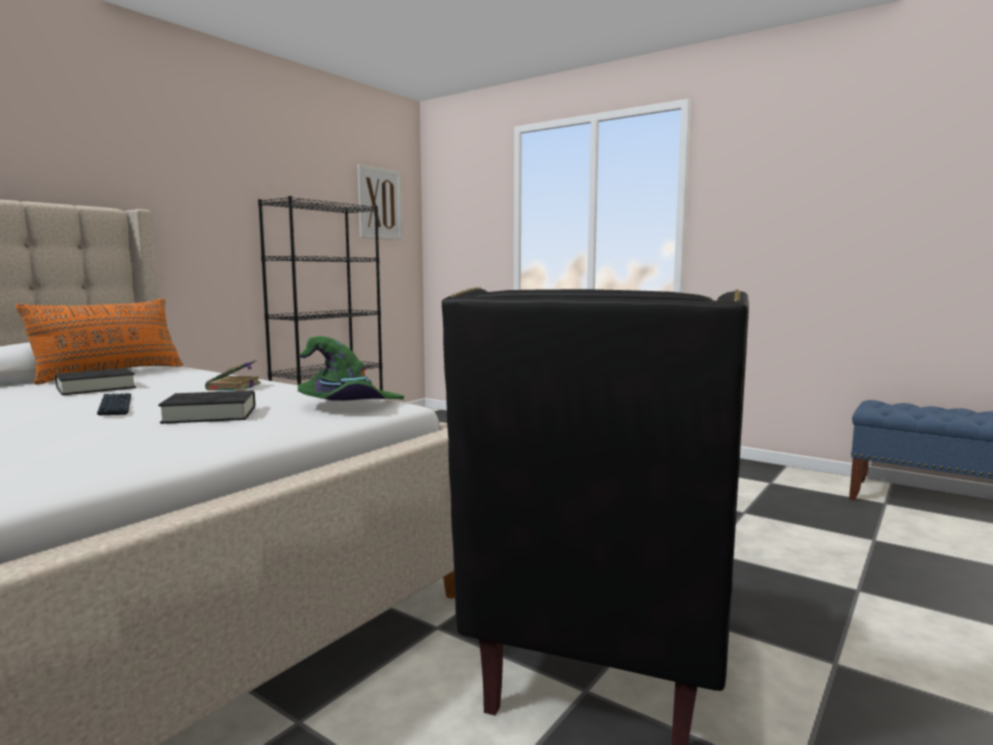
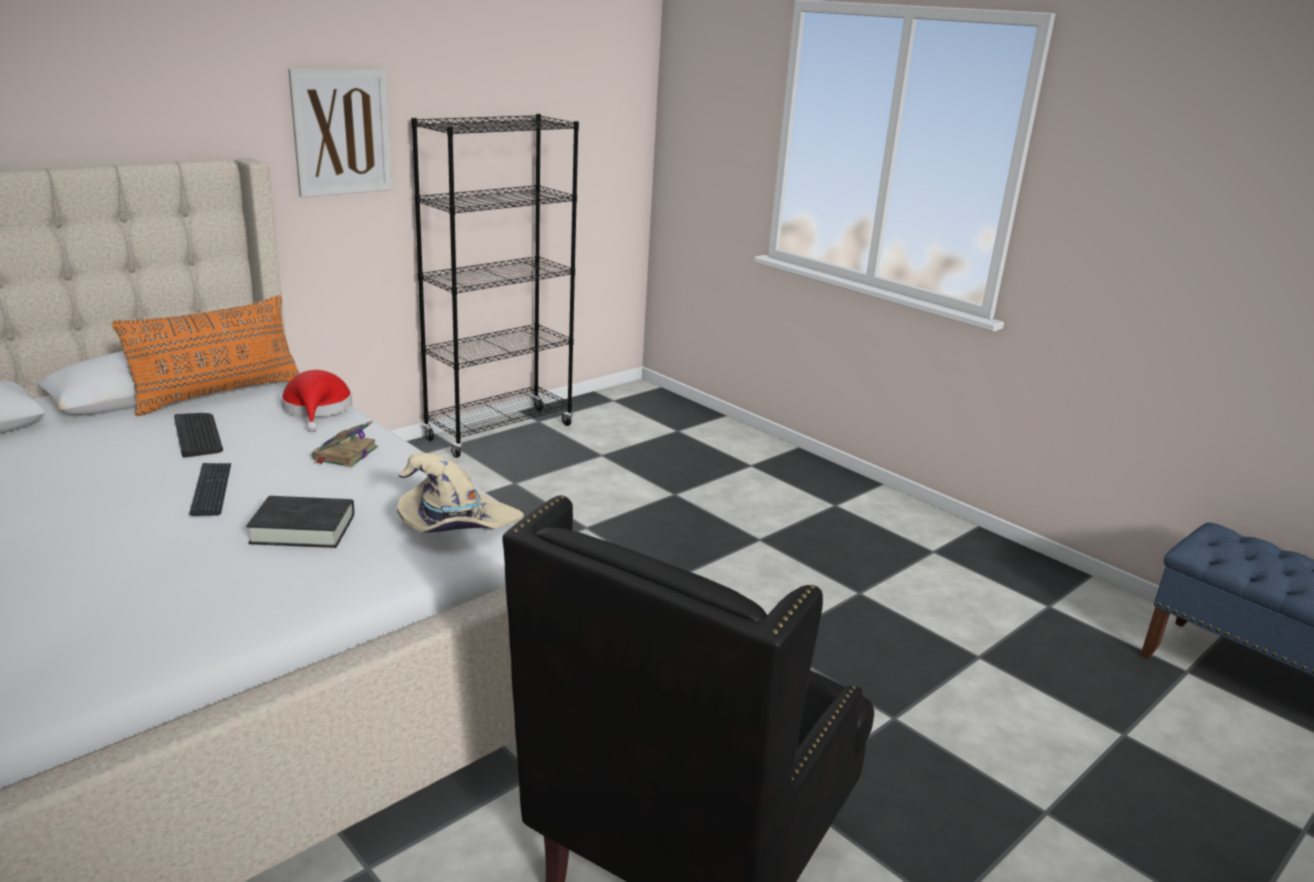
camera: 10 degrees right, 15 degrees up
(96, 388) = (198, 435): black book -> keyboard
(201, 374) = (317, 409): none -> red hat
(348, 405) = (455, 525): green hat -> beige hat
(380, 204) = (591, 98): picture -> picture (341, 132)

